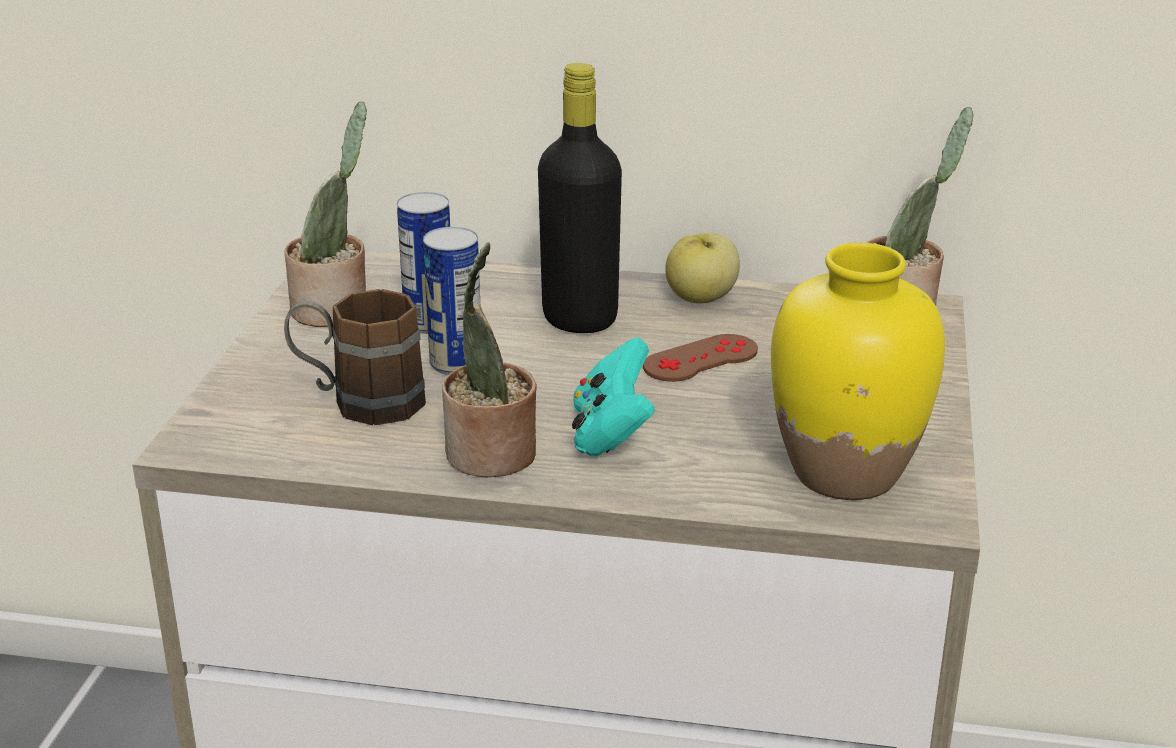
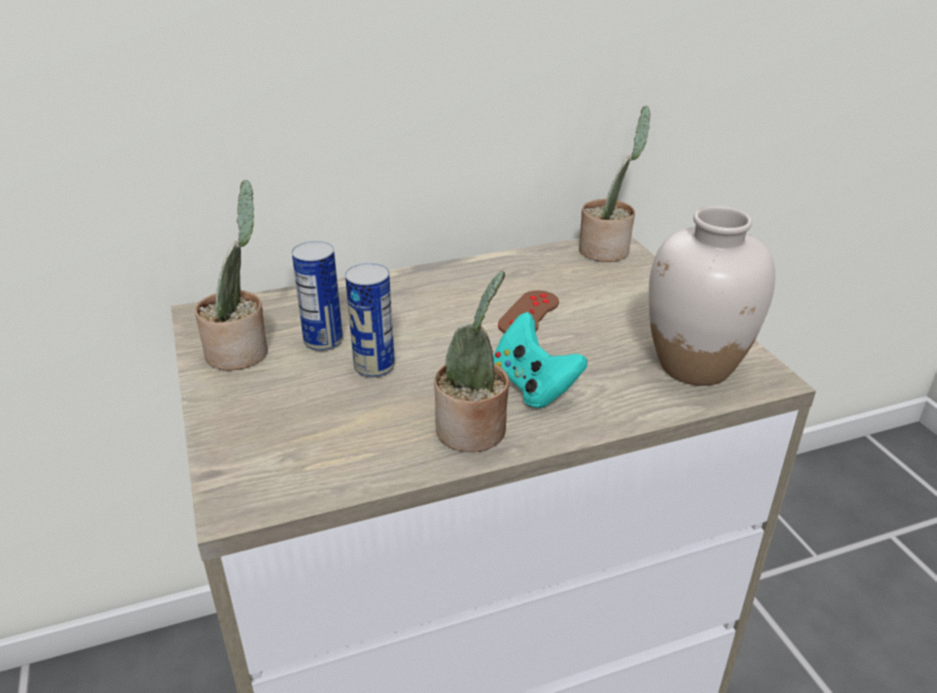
camera: 30 degrees left, 5 degrees up
(358, 402) = (334, 421): brown mug -> none
(580, 319) = (424, 308): black bottle -> none
(701, 299) = (485, 272): apple -> none
(845, 474) = (695, 366): yellow vase -> white vase

